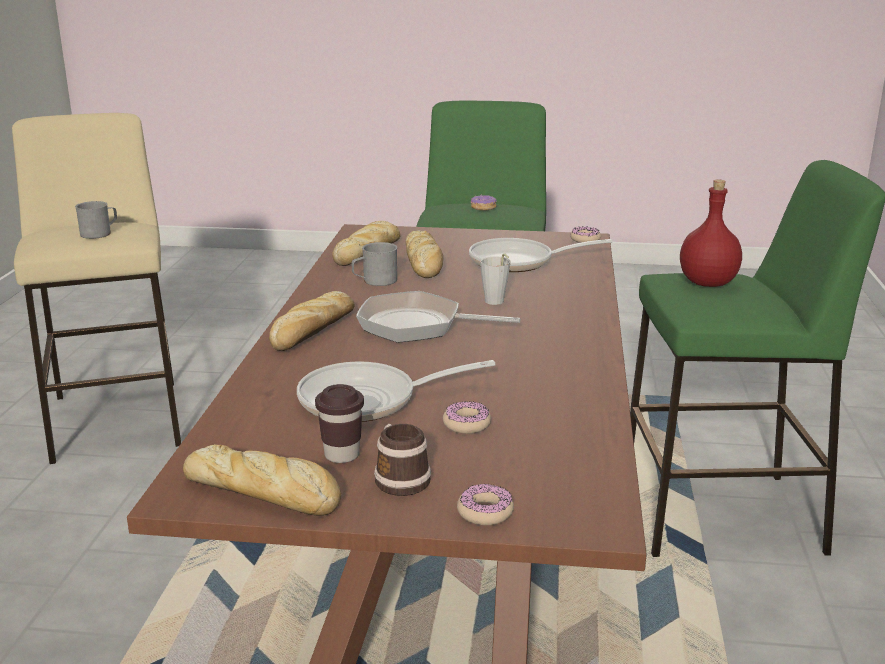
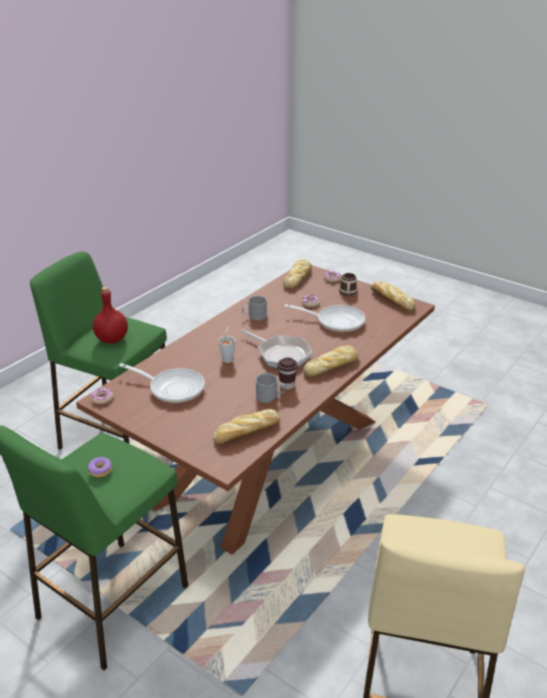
camera: 150 degrees left, 10 degrees up
(100, 233) = (431, 542): grey mug -> grey mug (254, 316)
(342, 455) = (360, 304): brown cup -> brown cup (287, 385)
(424, 262) = (225, 406): bread -> bread (297, 278)

